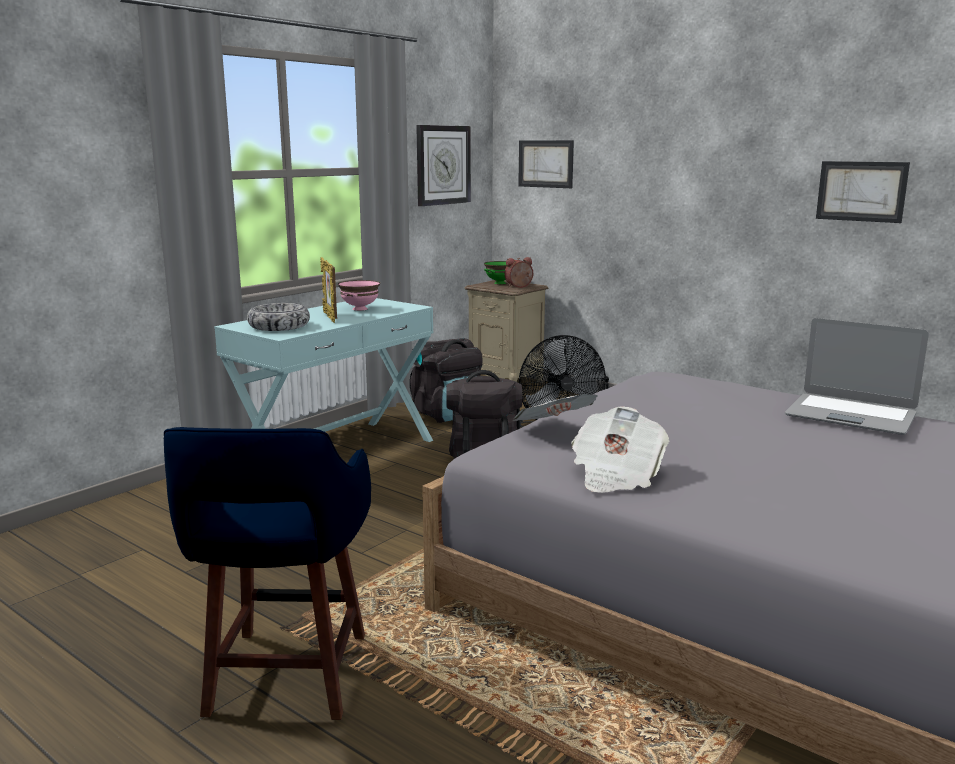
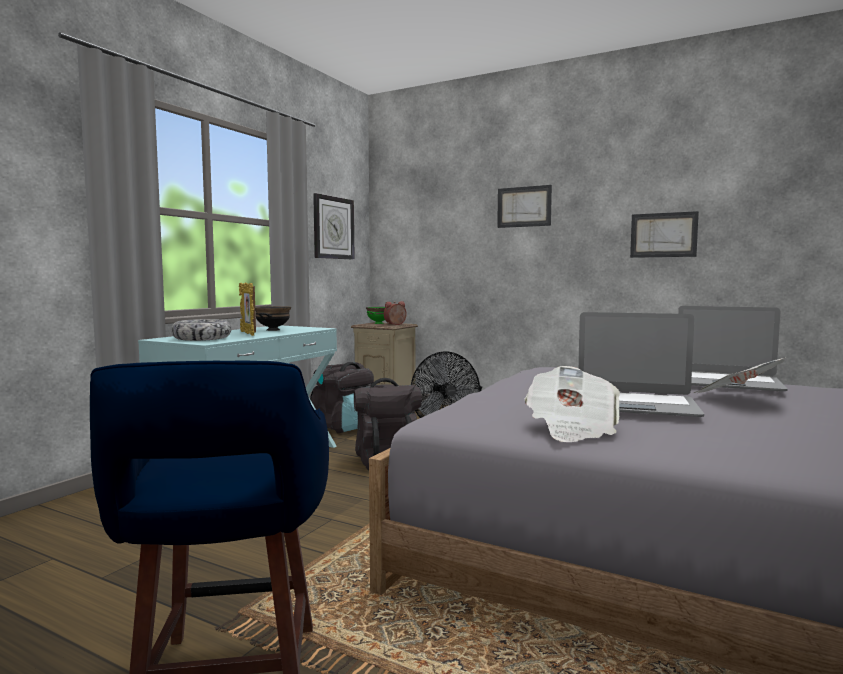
camera: 10 degrees left, 10 degrees down
(359, 309) = (272, 330): pink bowl -> black bowl
(546, 164) = (413, 230): picture -> picture (524, 207)
(553, 430) = (487, 401): newspaper -> newspaper (736, 399)
(707, 447) = (634, 406): none -> laptop

